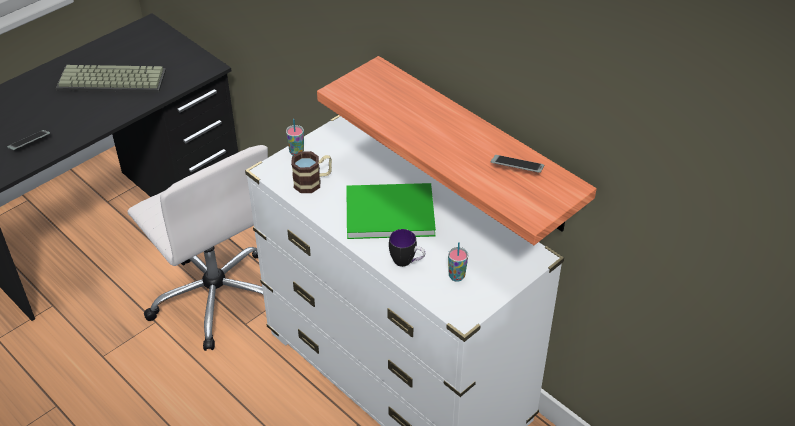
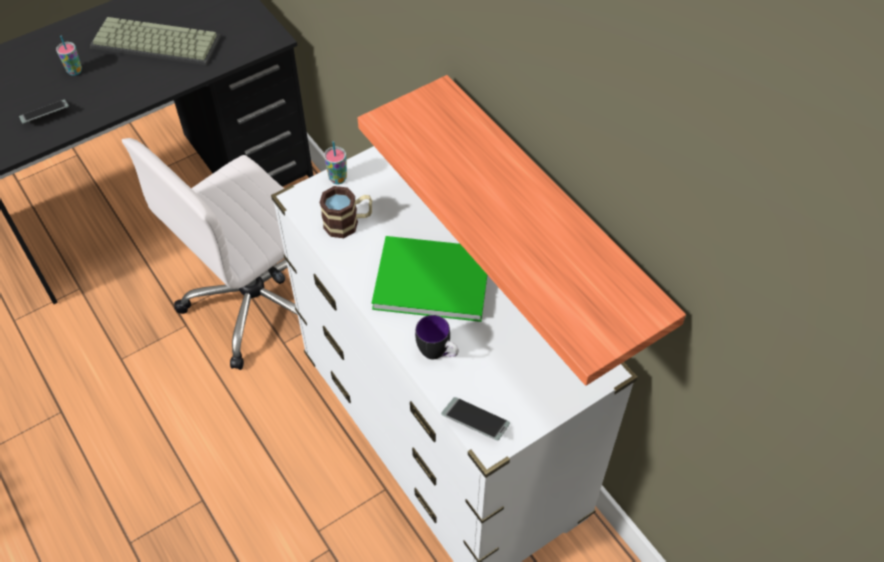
camera: 10 degrees right, 10 degrees up
(216, 296) = (258, 303): white office chair -> white office chair turned 75 degrees clockwise
(456, 276) = (495, 384): cup -> cup (74, 71)
(517, 168) = (586, 268): phone -> phone (475, 422)

